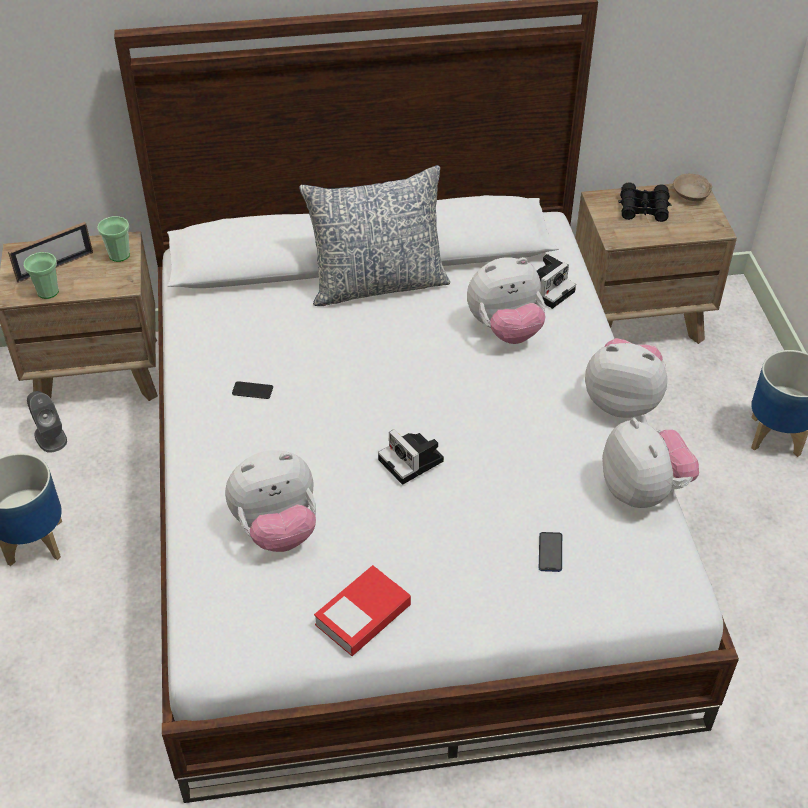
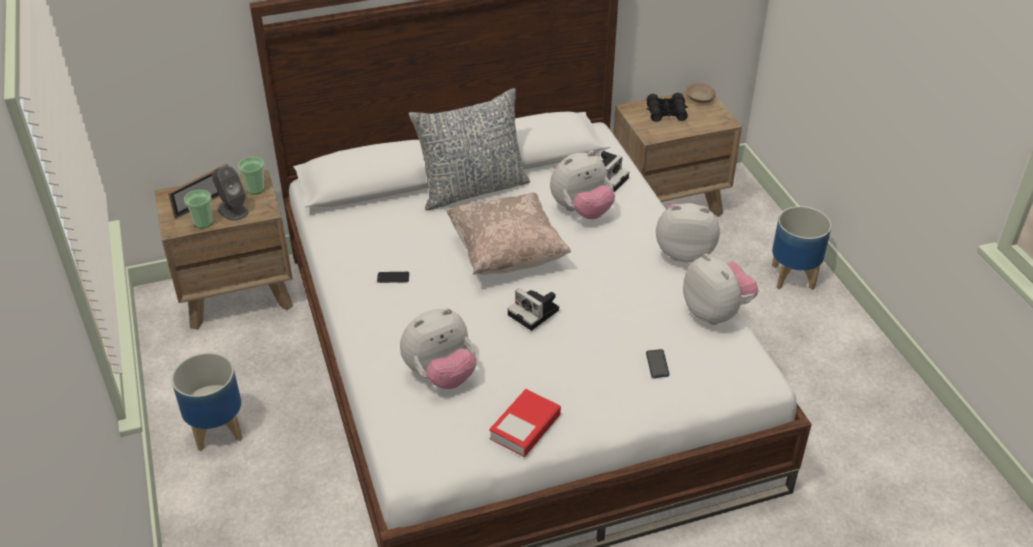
camera: 10 degrees left, 5 degrees down
(50, 437) = (209, 348): grey speaker -> grey speaker (232, 210)
(398, 377) = (507, 254): none -> beige pillow

